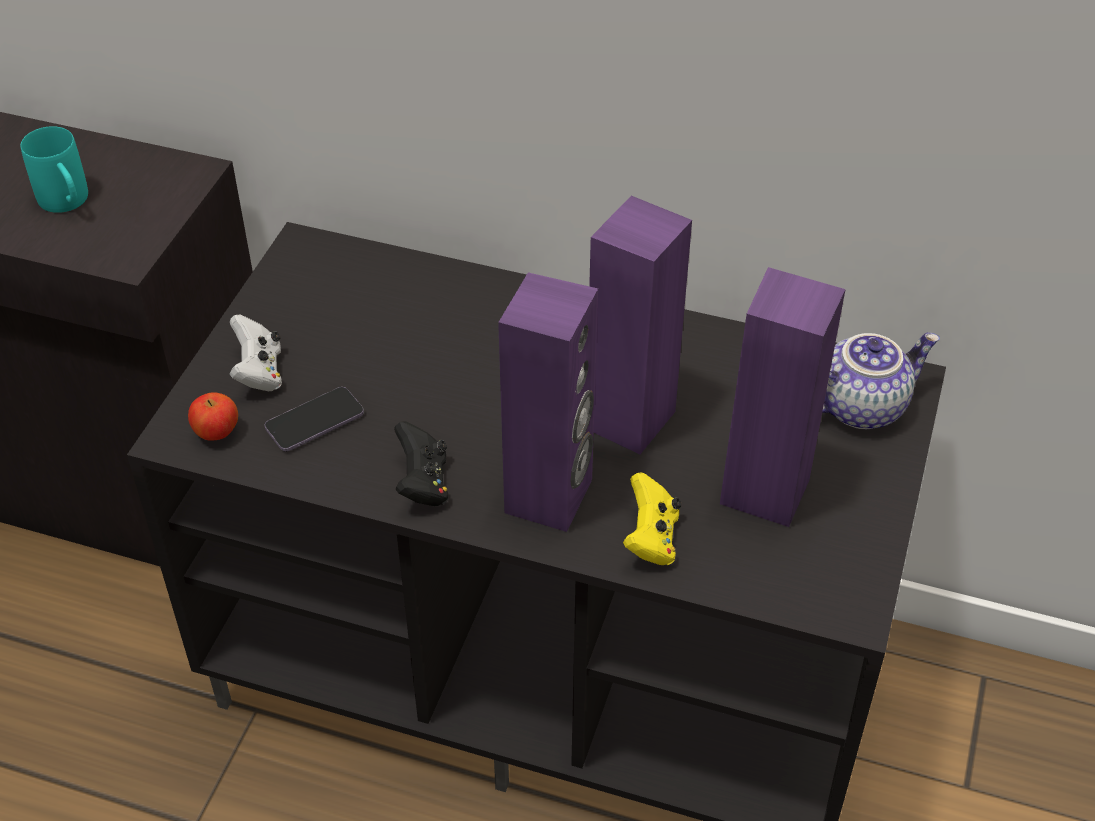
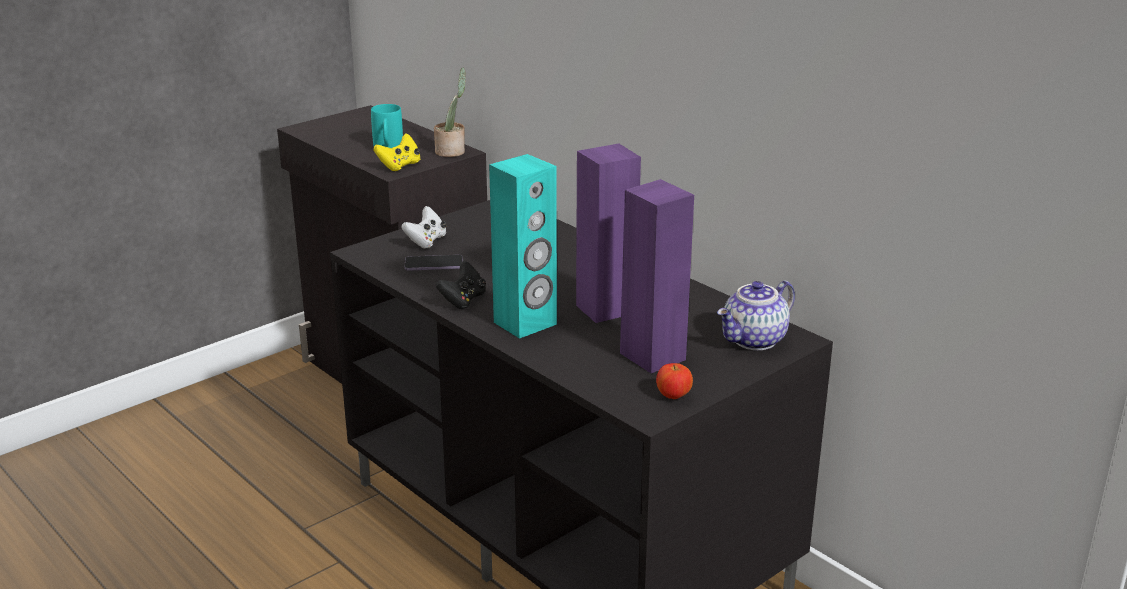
camera: 30 degrees right, 20 degrees down
(178, 176) = (452, 151): none -> potted plant
(217, 433) = (381, 256): apple -> apple (673, 396)
(550, 496) = (525, 323): purple speaker -> turquoise speaker
(651, 539) = (563, 354): yellow game controller -> yellow game controller (399, 166)
(860, 405) = (755, 341): teapot -> teapot turned 135 degrees clockwise

